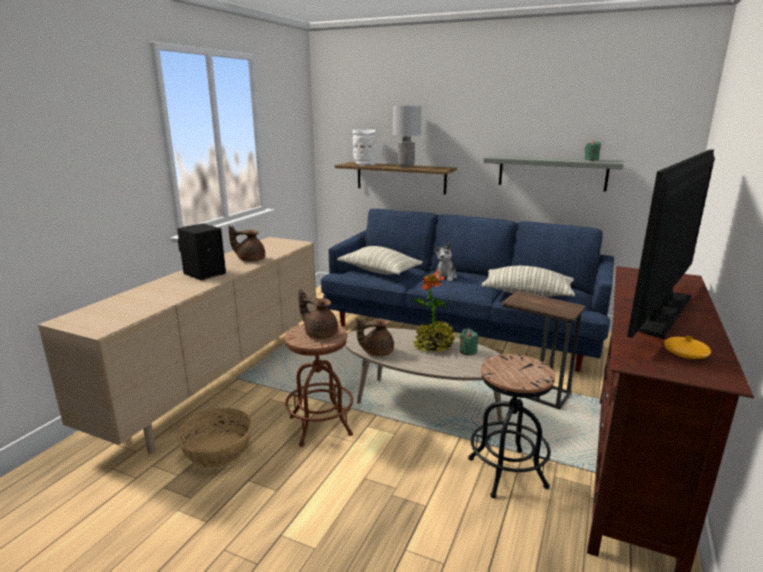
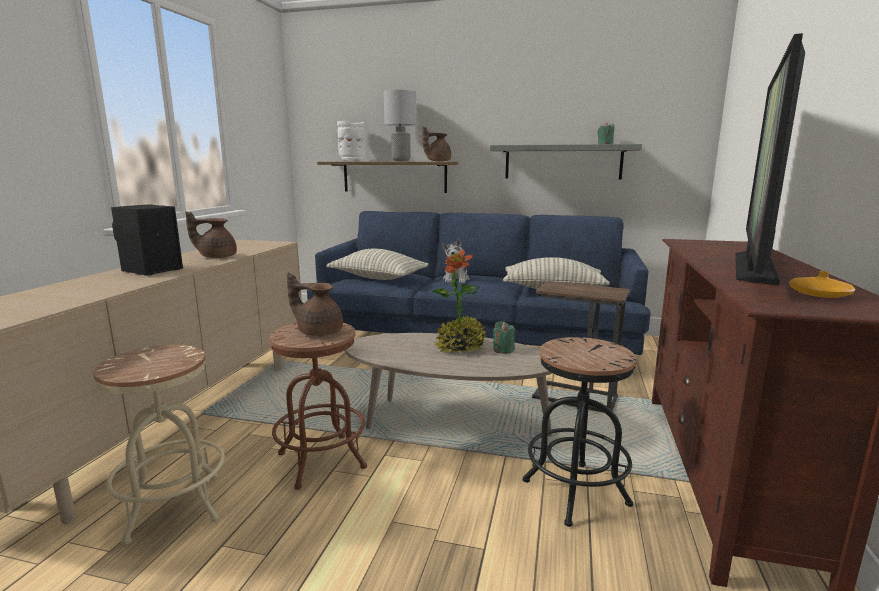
camera: 10 degrees left, 5 degrees down
(218, 449) = (174, 507): basket -> beige stool
(376, 352) = (391, 358): brown teapot -> brown teapot (437, 161)

